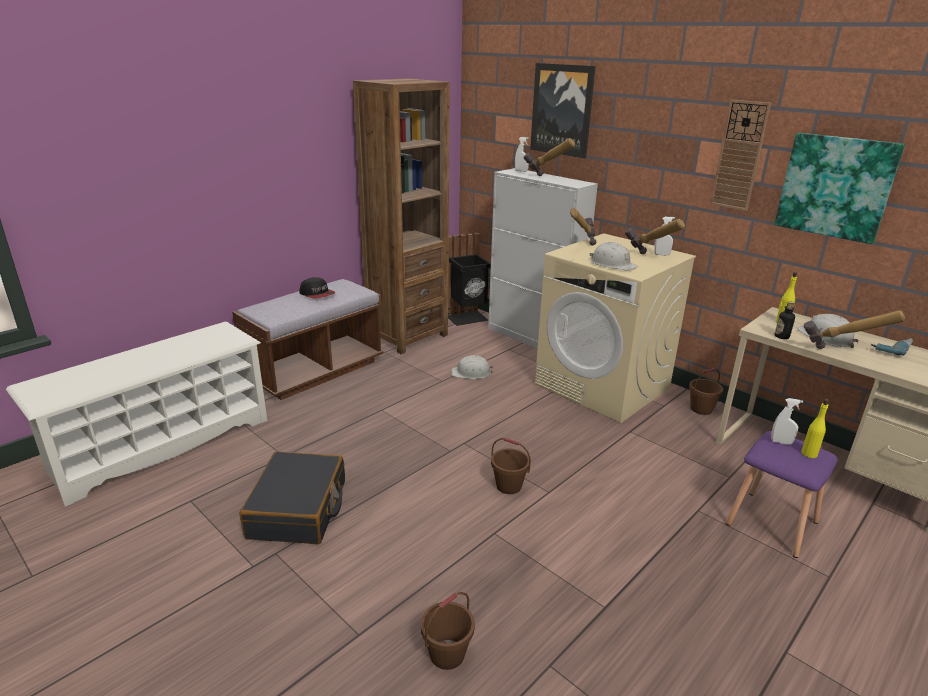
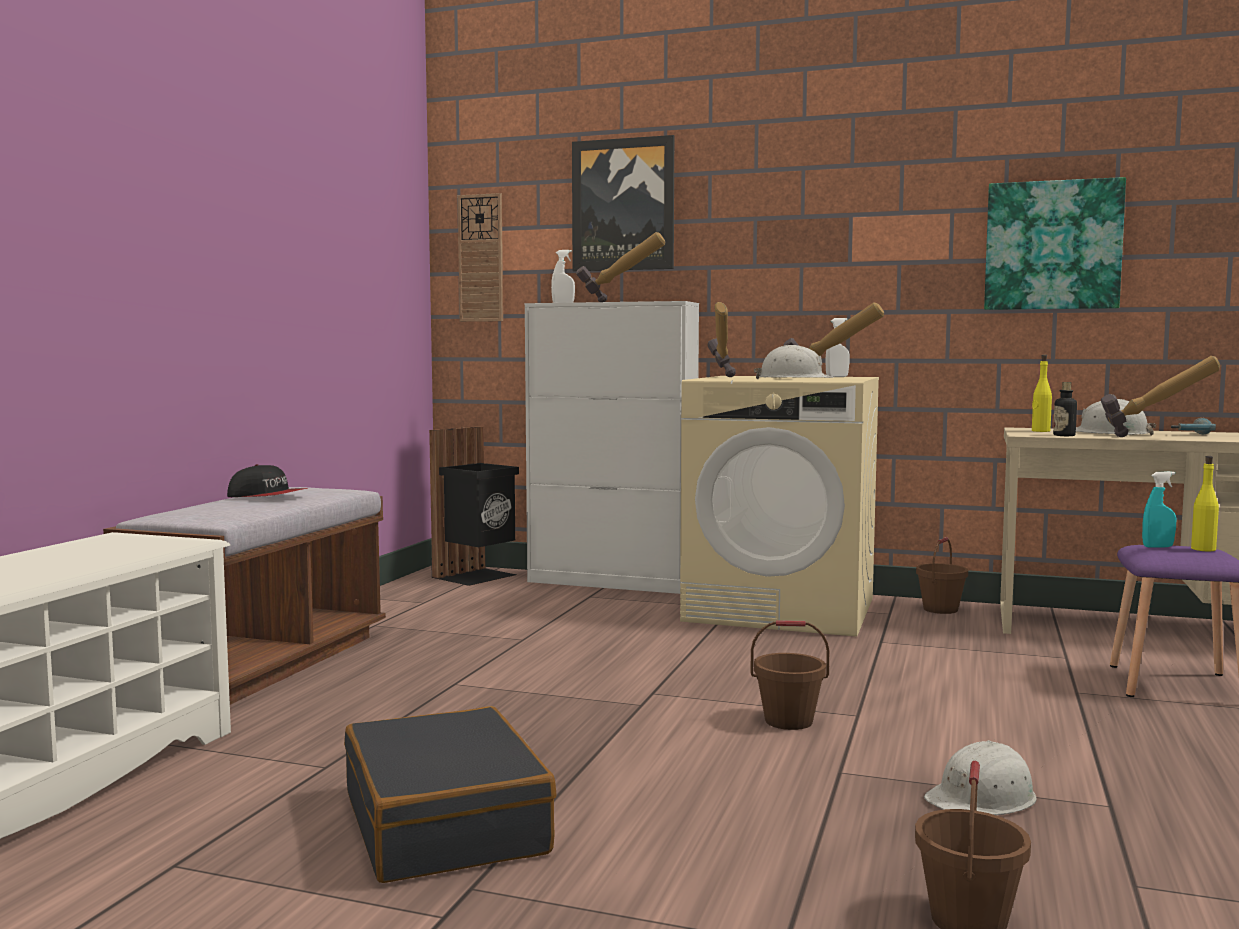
camera: 25 degrees left, 20 degrees down
(407, 336) = (394, 605): brown bookcase -> none
(471, 373) = (562, 625): white hard hat -> white hard hat (983, 798)
(739, 156) = (914, 227): wall clock -> wall clock (481, 258)
(781, 442) = (1158, 547): white spray bottle -> turquoise spray bottle

